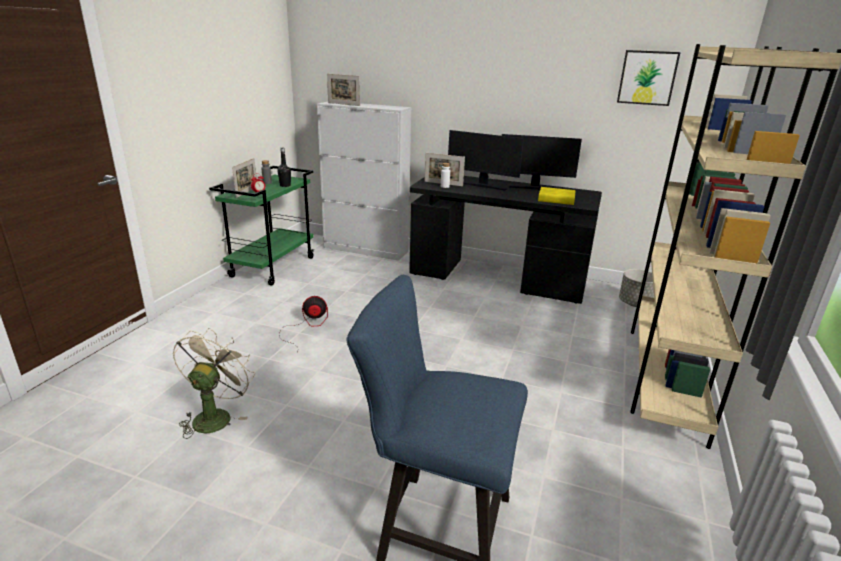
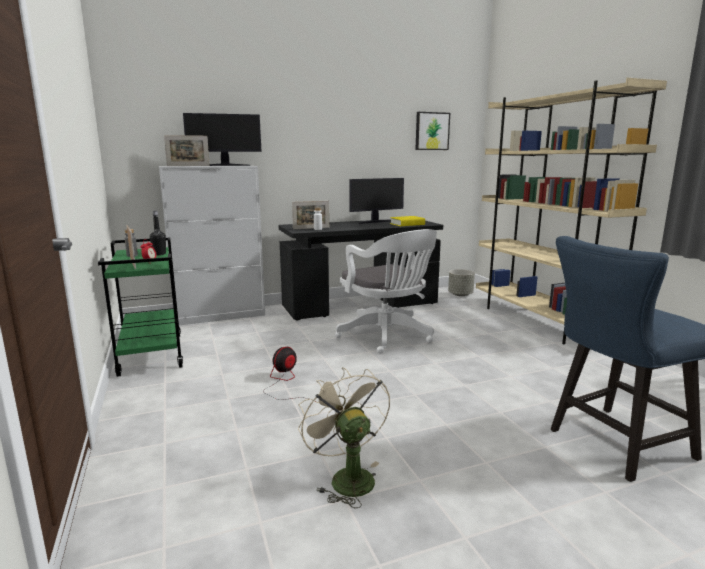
camera: 40 degrees left, 10 degrees down
(457, 321) = (387, 336): none -> white office chair
(482, 186) = (340, 225): monitor -> monitor (225, 165)

